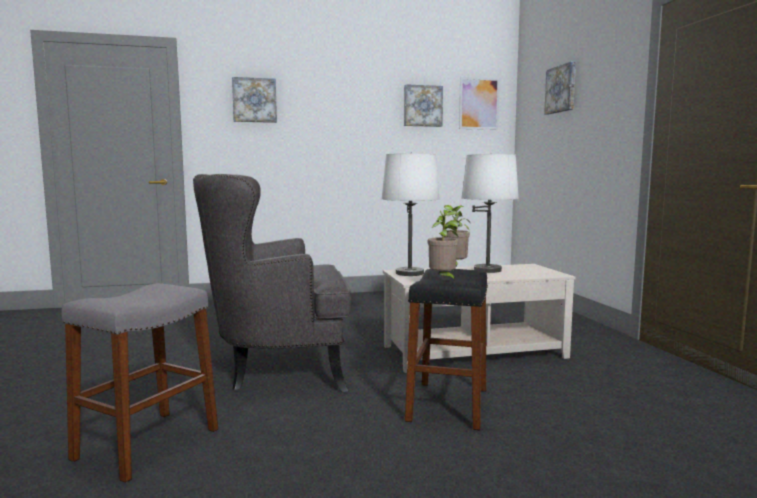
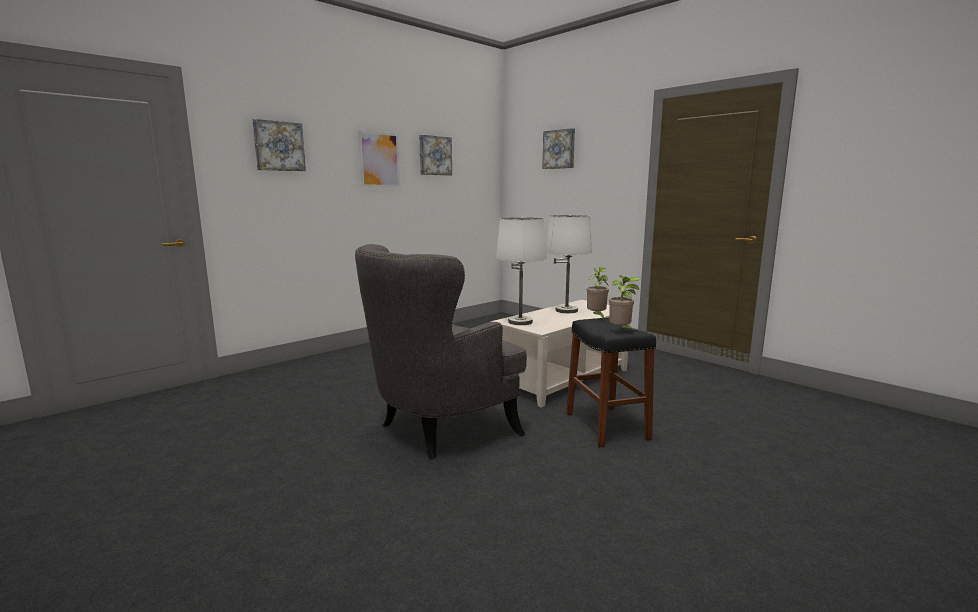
camera: 30 degrees left, 5 degrees up
(147, 444) = (440, 531): grey stool -> none
(479, 103) = (477, 154): picture -> picture (379, 160)

